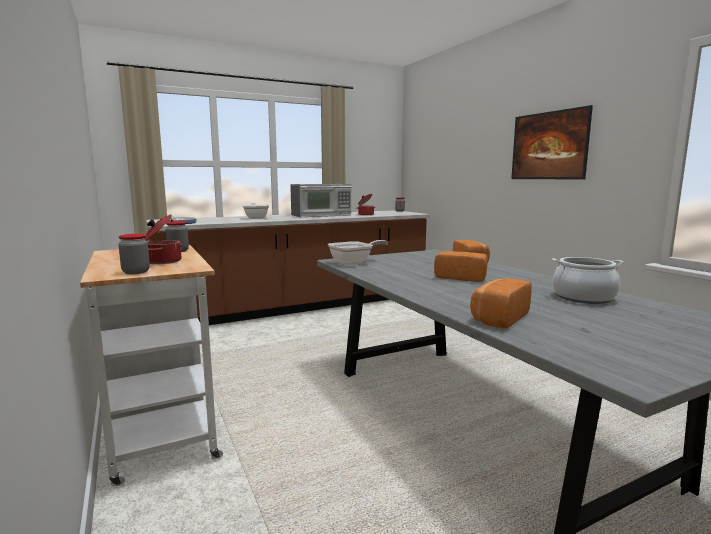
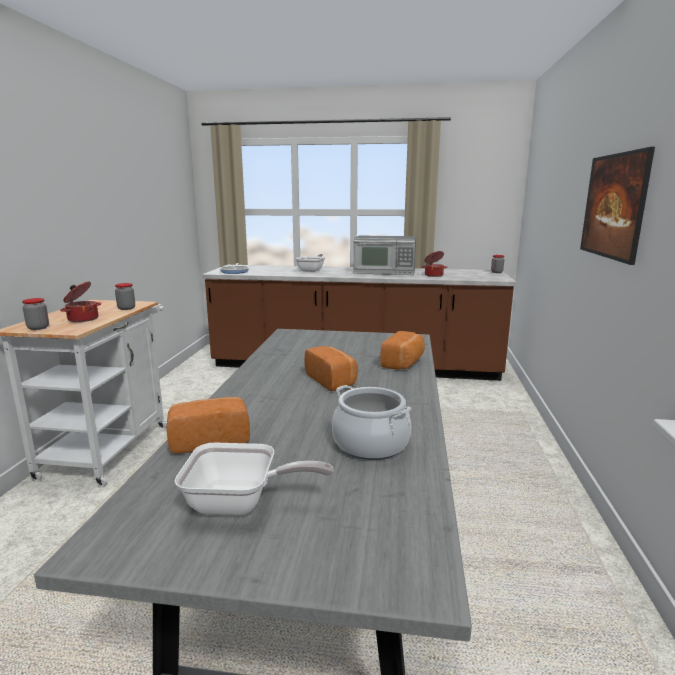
camera: 35 degrees right, 5 degrees up
(354, 262) = (295, 338): frying pan -> frying pan (241, 503)

